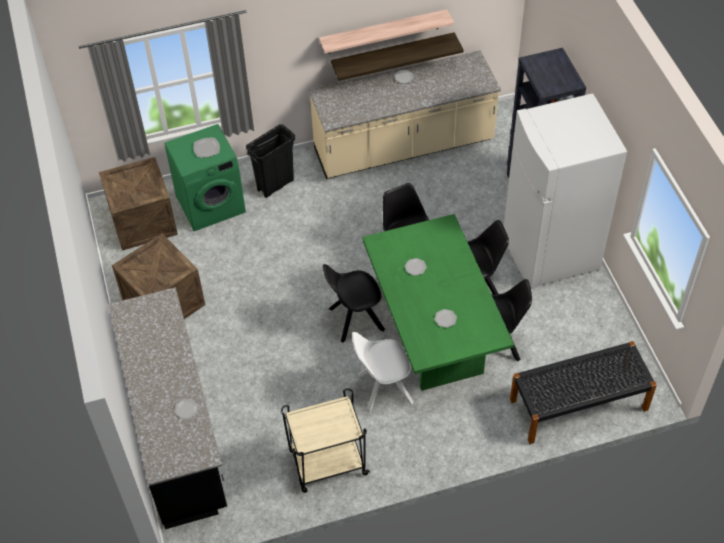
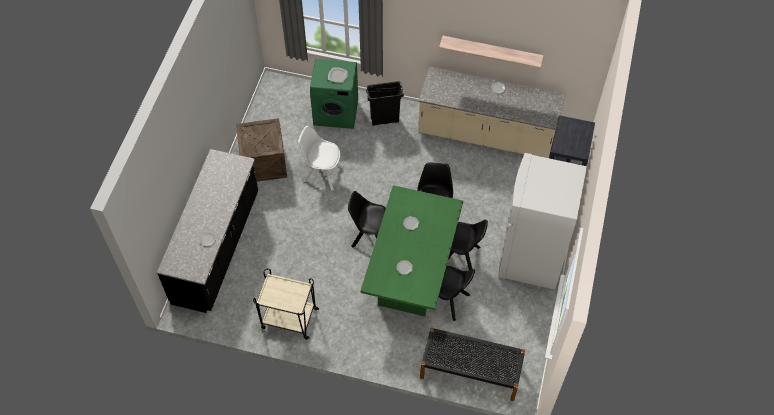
camera: 30 degrees right, 5 degrees up
(142, 221) = (287, 102): crate -> none
(383, 388) = (355, 290): white chair -> white chair (322, 173)
(393, 54) = (497, 68): shelf -> none

